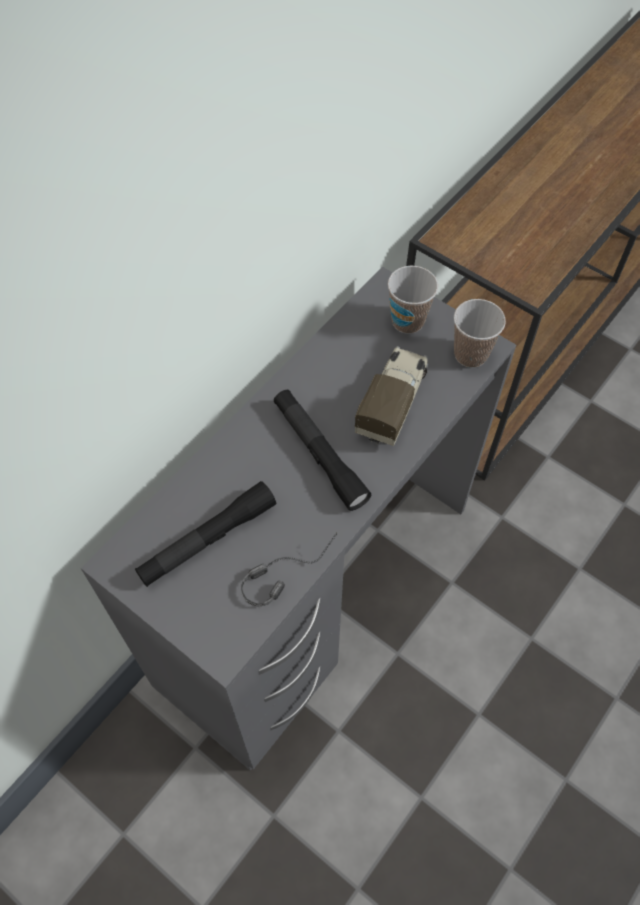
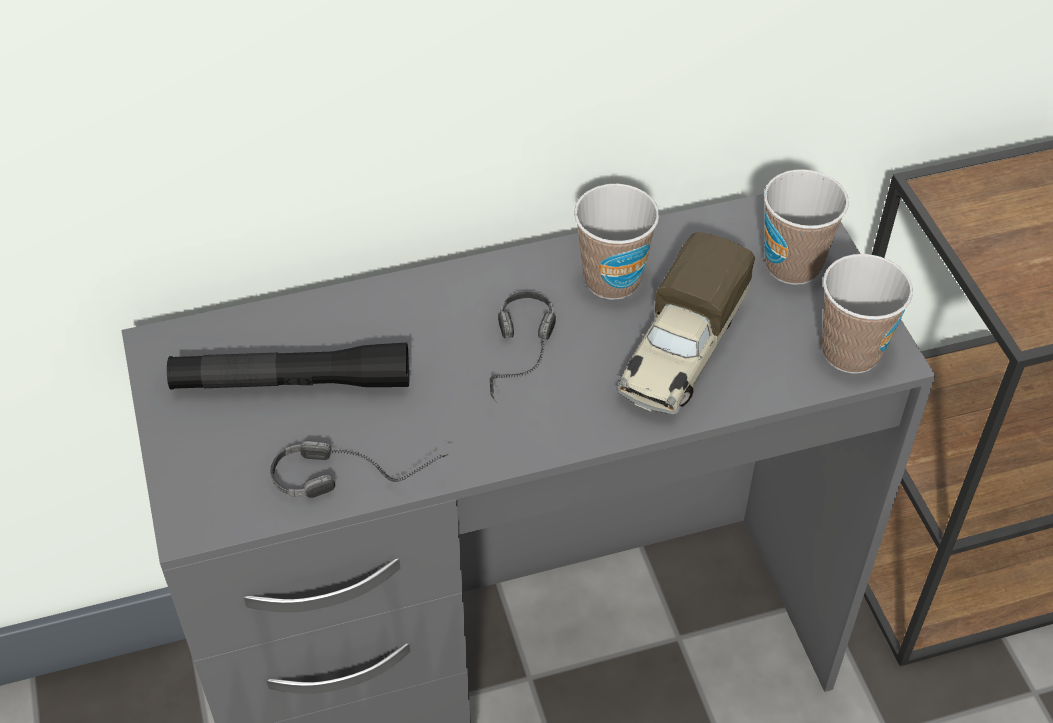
camera: 35 degrees right, 10 degrees down
(319, 454) = (523, 362): black flashlight -> headphones
(326, 380) = (612, 280): none -> cup
(392, 402) = (680, 353): toy truck -> toy truck turned 150 degrees clockwise

